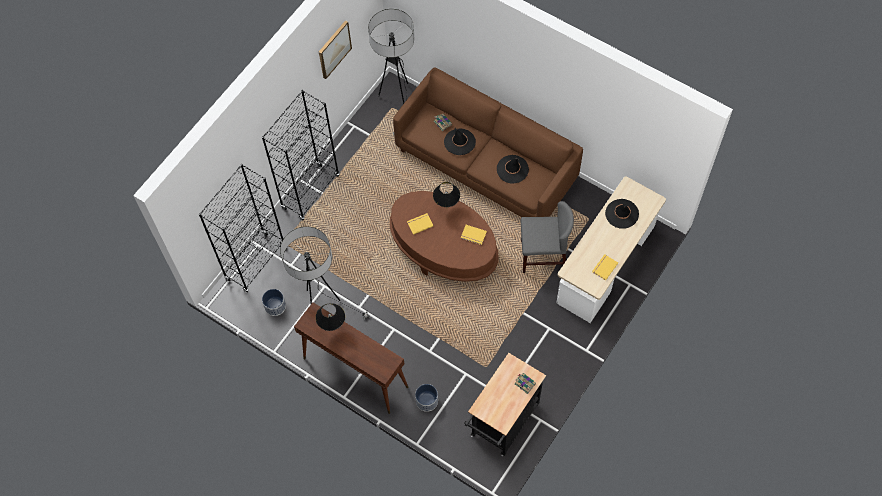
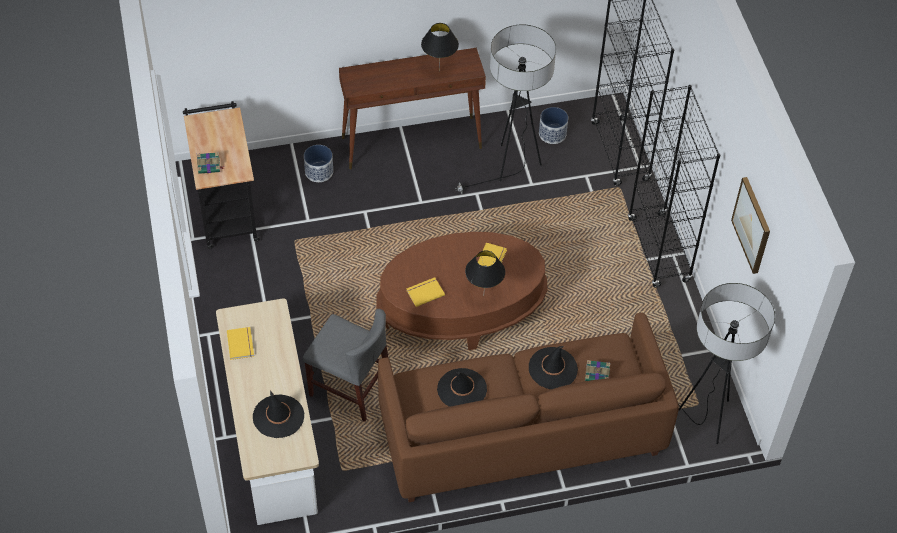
camera: 130 degrees right, 10 degrees down
(543, 256) = (350, 388): grey chair -> grey chair turned 105 degrees counterclockwise

